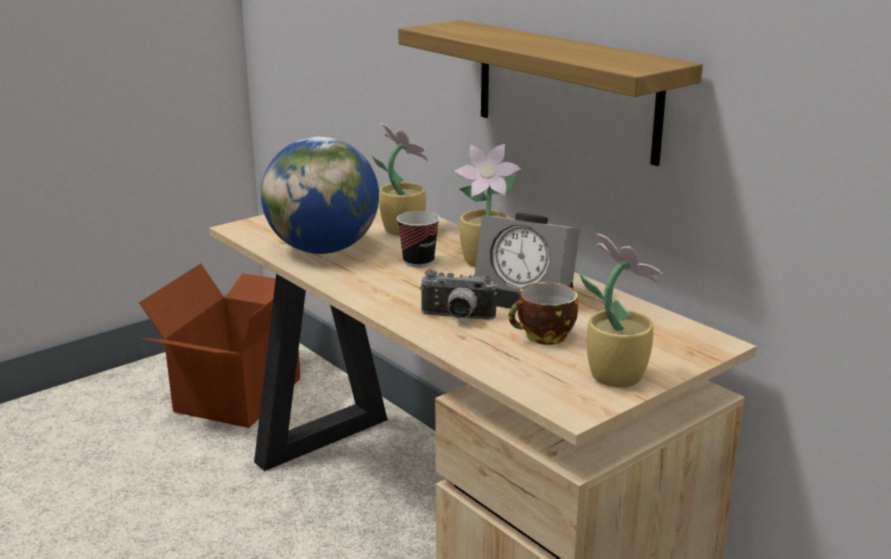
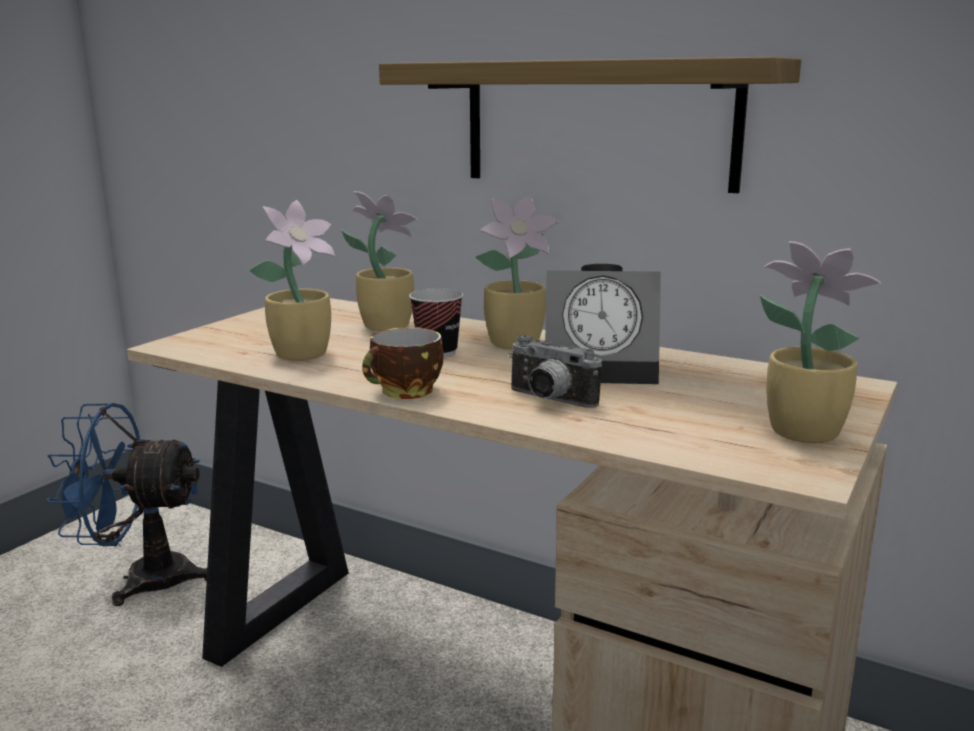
camera: 20 degrees left, 5 degrees down
(236, 394) = (142, 579): cardboard box -> blue fan
(323, 249) = (304, 354): globe -> potted plant
(457, 318) = (548, 401): camera -> camera turned 45 degrees clockwise
(544, 337) = (672, 405): cup -> cup (405, 392)

